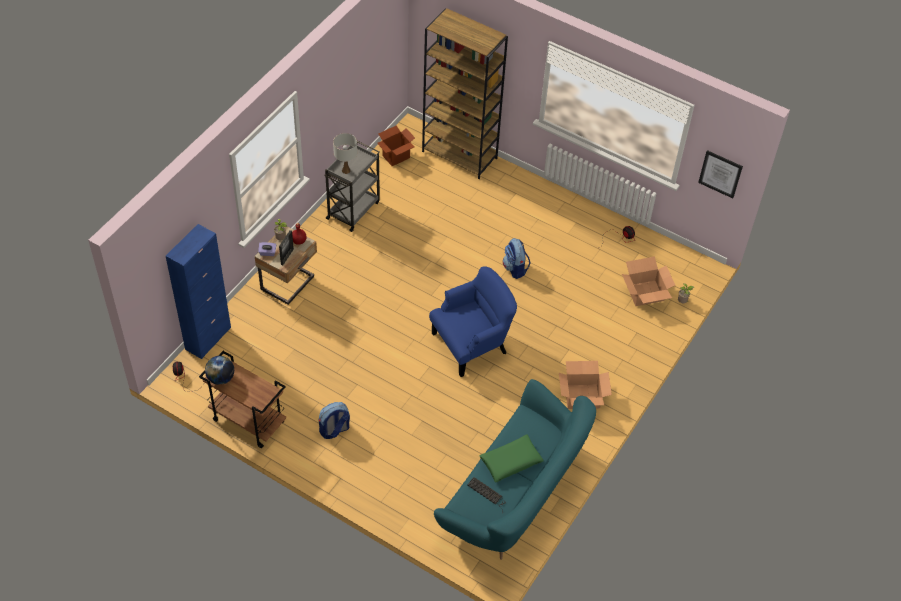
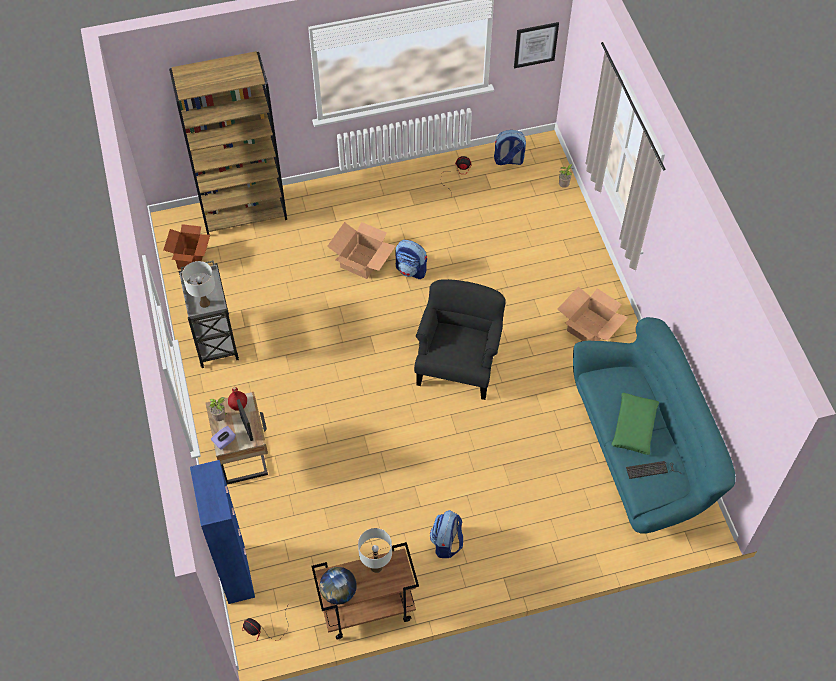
camera: 45 degrees left, 5 degrees up
(256, 384) = (376, 567): none -> white table lamp
(472, 343) = (458, 363): blue armchair -> black armchair
(645, 293) = (530, 202): cardboard box -> cardboard box (362, 261)
(665, 257) = (508, 160): none -> backpack

